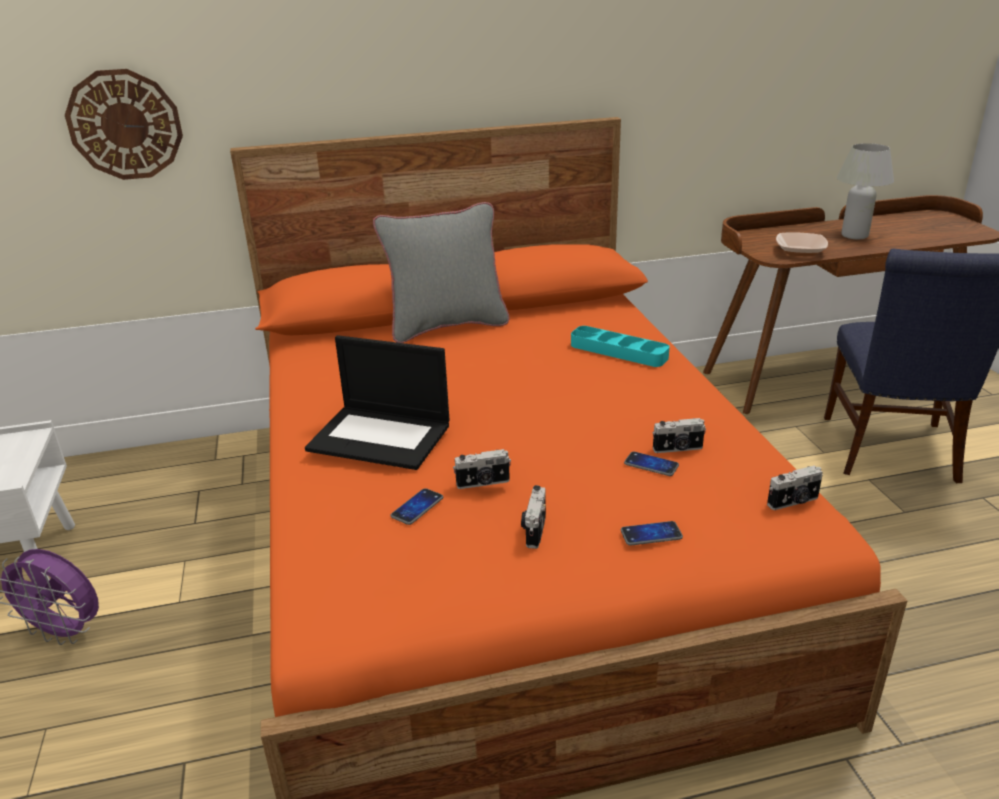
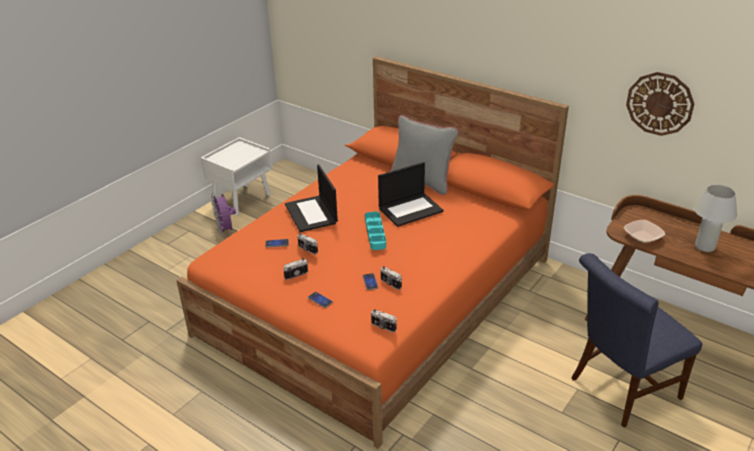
camera: 50 degrees right, 5 degrees up
(125, 125) = (341, 32): wall clock -> wall clock (659, 103)
(503, 358) = (411, 209): none -> laptop
(618, 351) = (459, 234): turquoise tray -> turquoise tray (375, 233)

